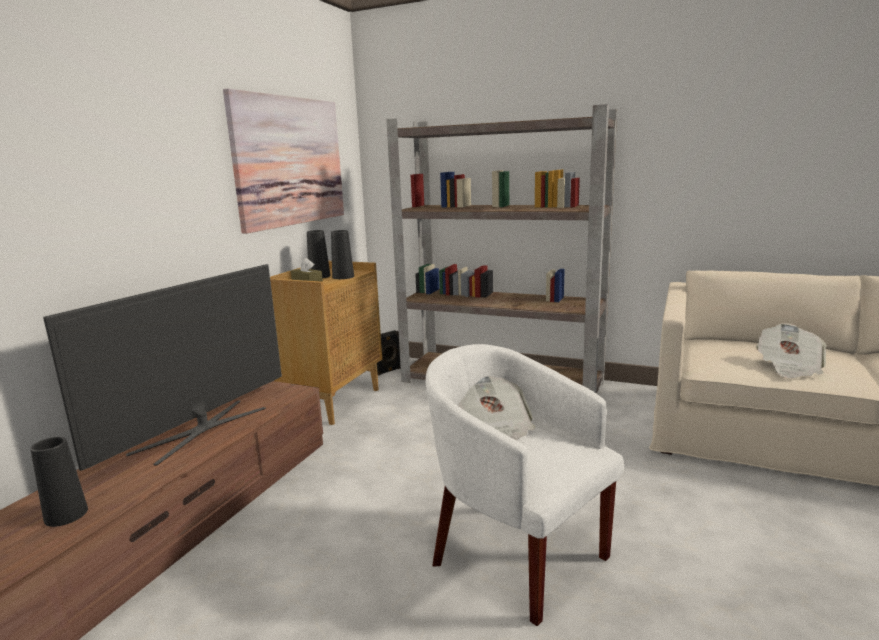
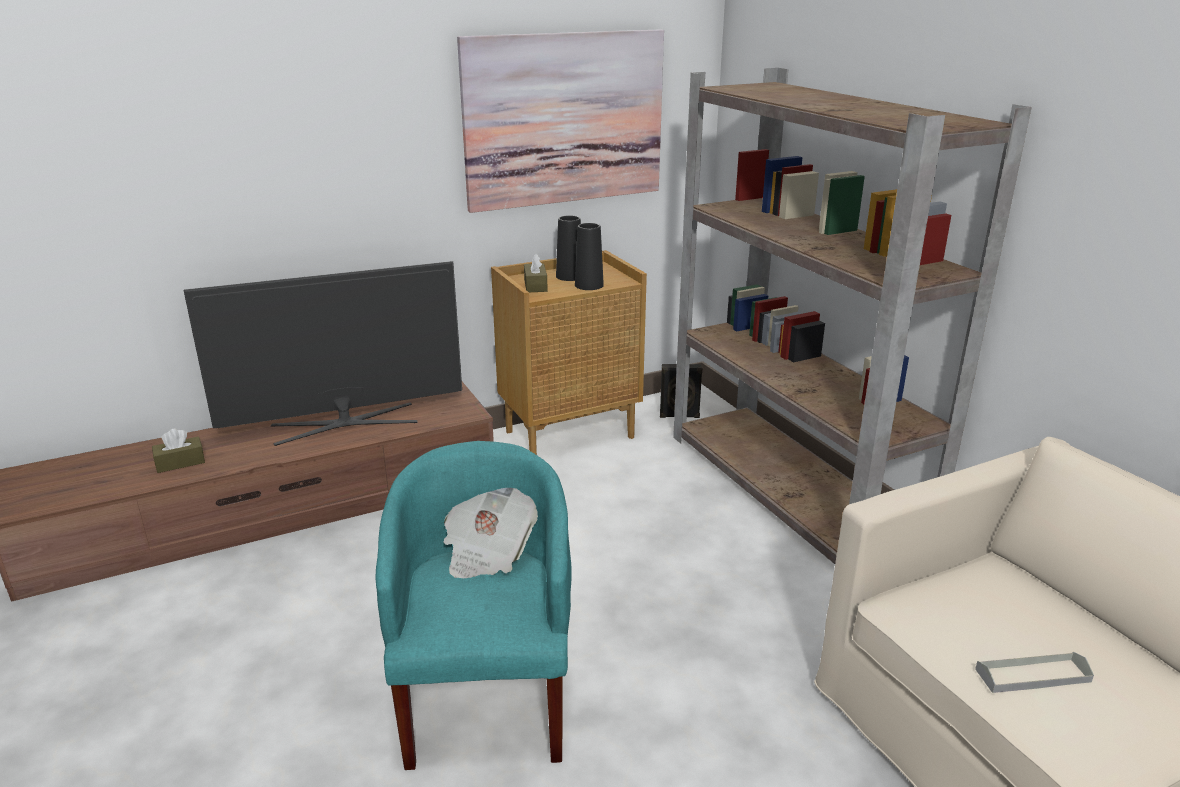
camera: 40 degrees right, 10 degrees up
(66, 515) = (180, 462): black vase -> brown tissue box
(516, 554) = (487, 697): white armchair -> turquoise armchair
(789, 367) = (1032, 676): newspaper -> grey tray

